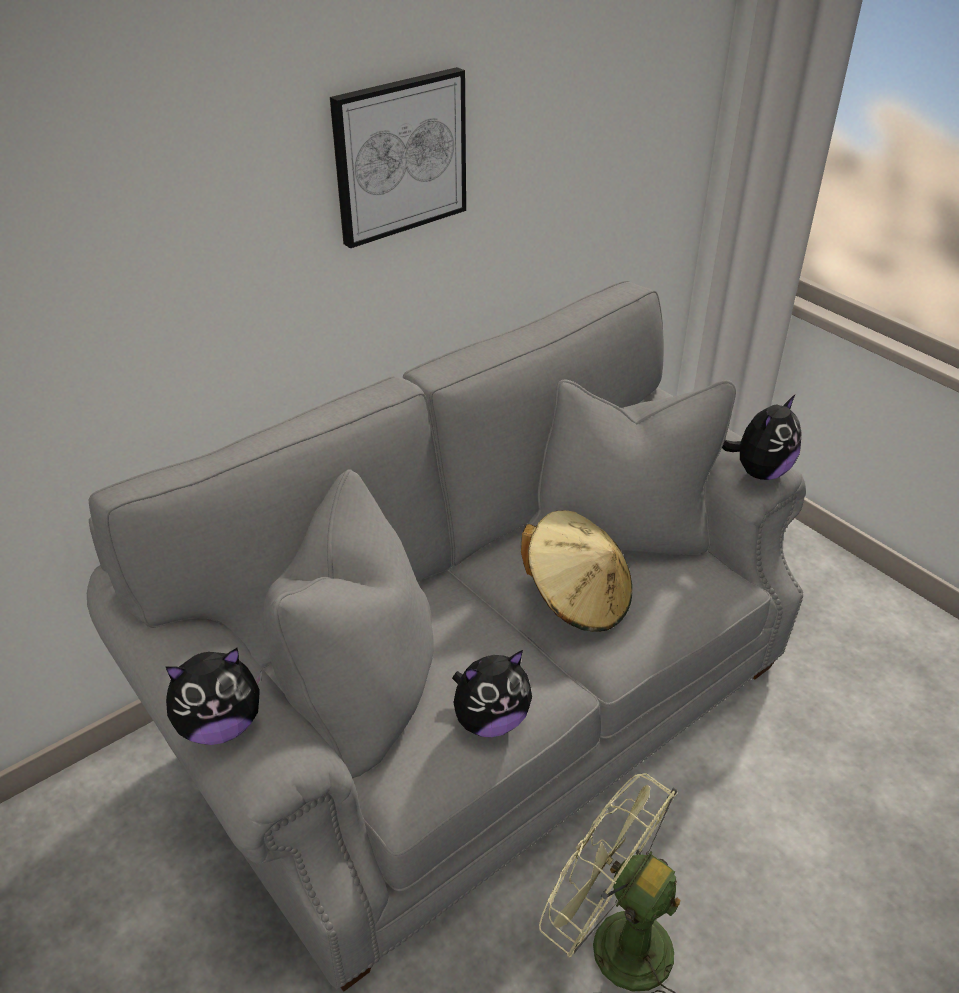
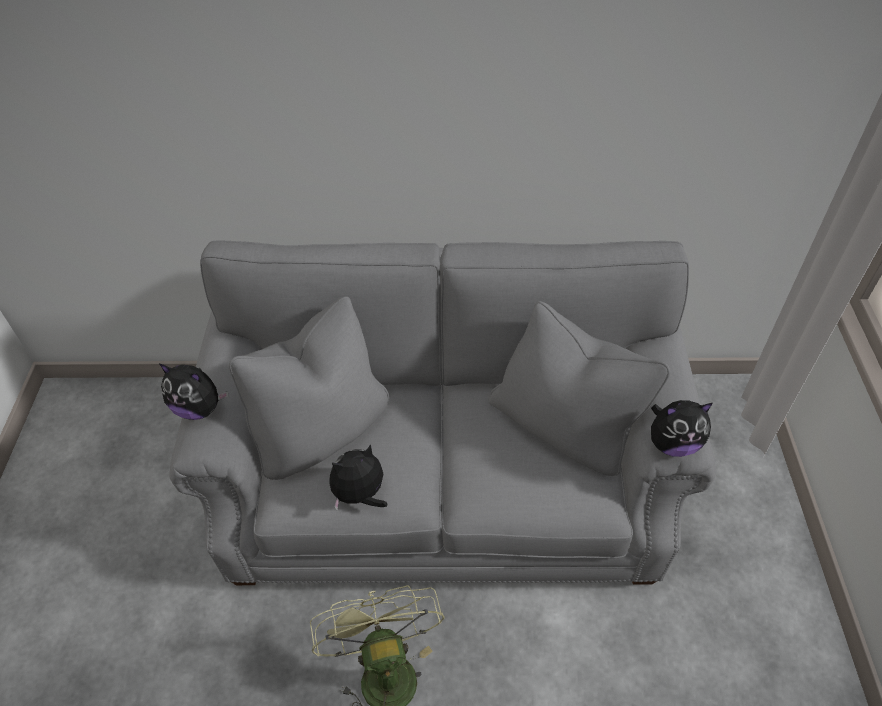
camera: 40 degrees right, 10 degrees up
(399, 156) = (495, 88): picture -> none
(490, 720) = (360, 495): plush toy -> plush toy turned 135 degrees clockwise
(577, 598) = (487, 454): beige hat -> none

